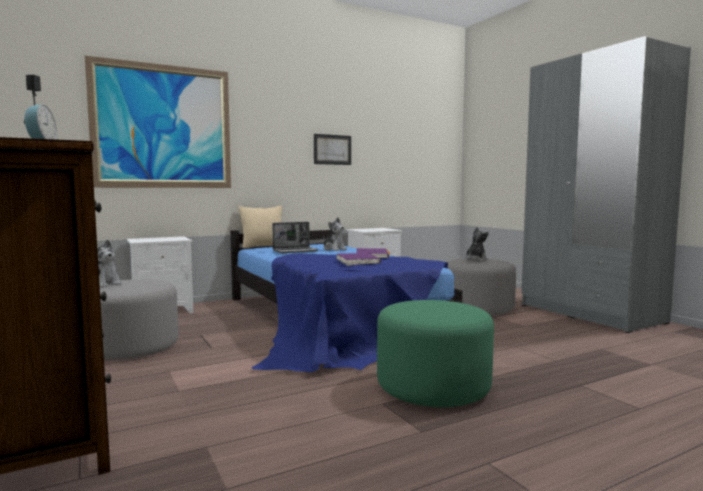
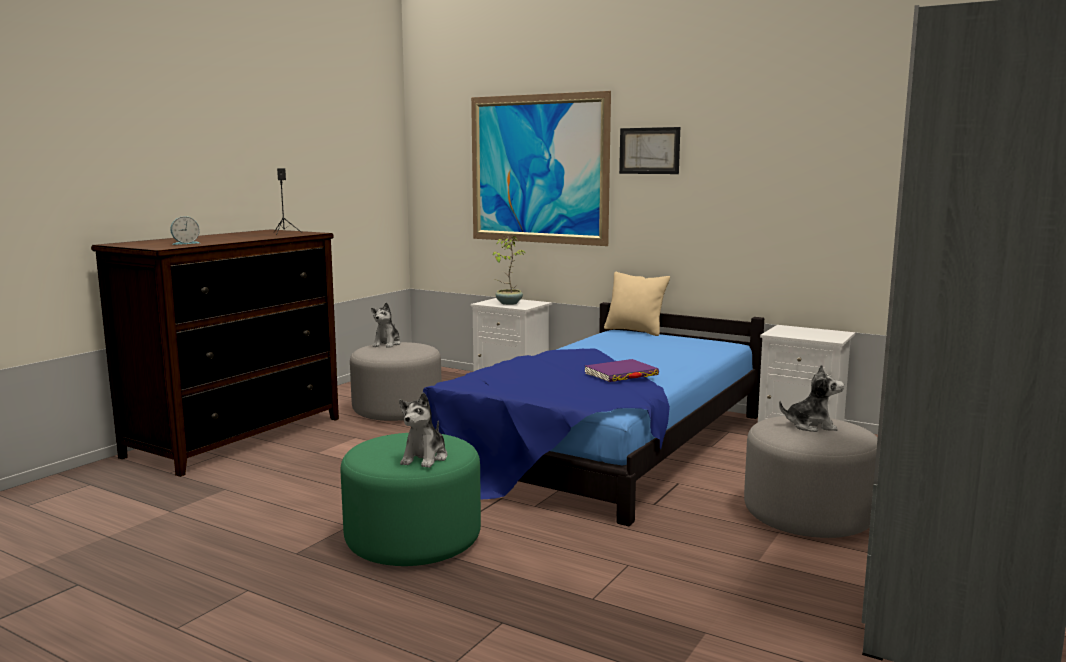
camera: 60 degrees right, 5 degrees up
(158, 239) = (508, 303): none -> potted plant
(296, 251) = (613, 346): laptop -> none
(332, 149) = (762, 192): picture -> picture (649, 150)
(334, 249) = (670, 354): plush toy -> plush toy (425, 458)
(357, 261) = (550, 377): purple book -> none

